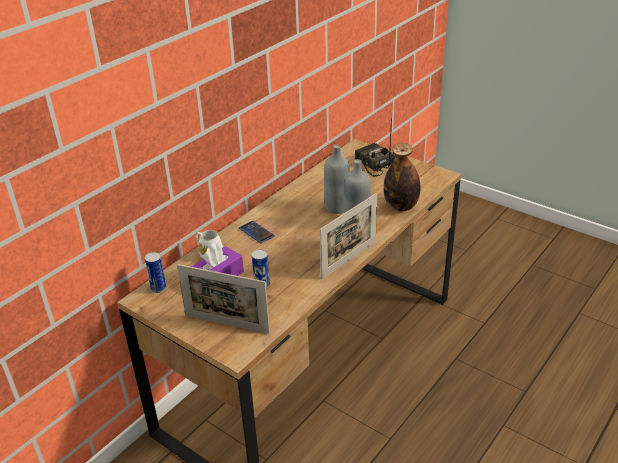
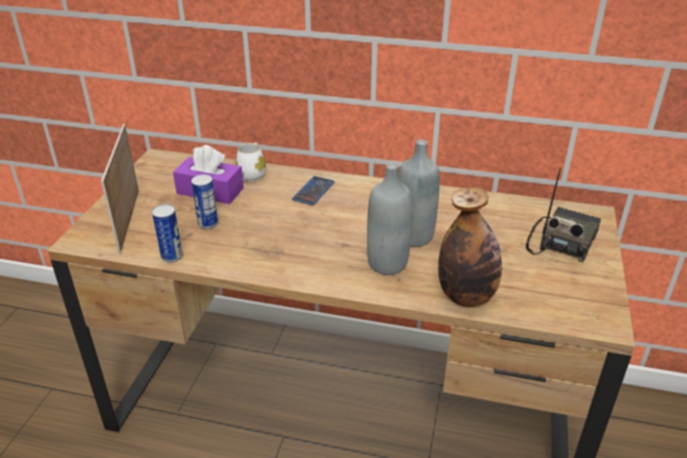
camera: 65 degrees right, 0 degrees up
(158, 288) = (177, 162): can -> can (172, 256)
(349, 259) = (296, 278): picture frame -> none

